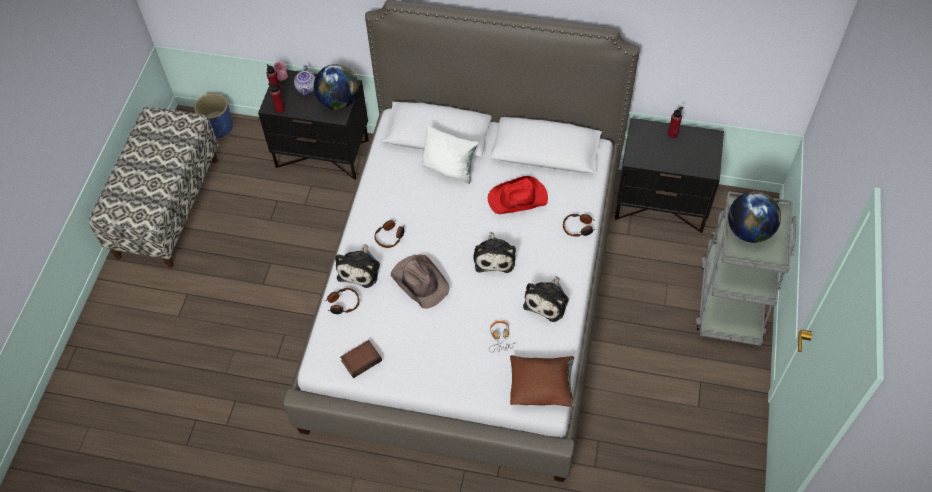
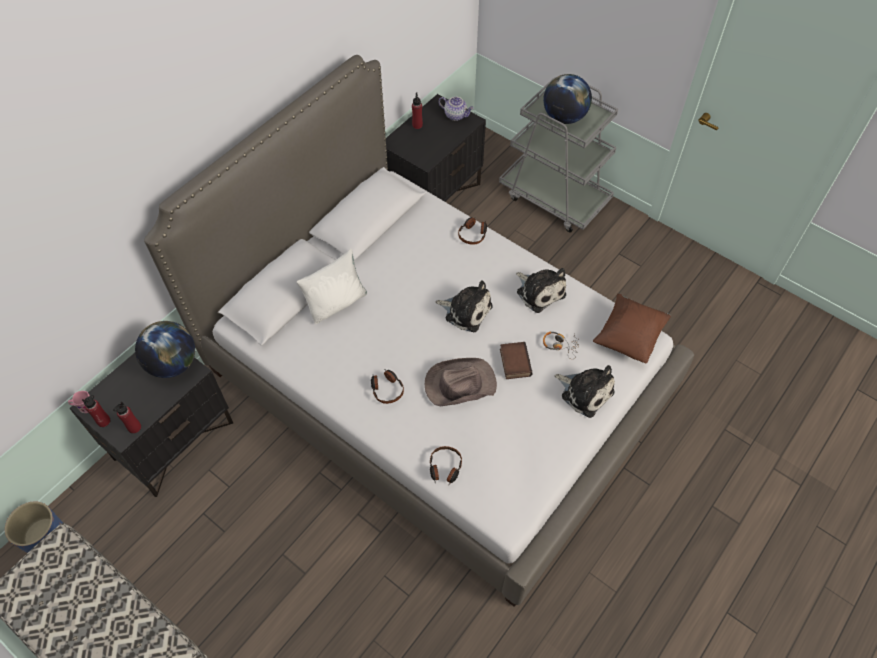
camera: 65 degrees left, 0 degrees up
(307, 88) = (128, 387): teapot -> teapot (456, 115)
(360, 269) = (410, 434): plush toy -> plush toy (585, 392)
(361, 359) = (524, 477): book -> book (514, 362)
(518, 199) = (411, 263): red hat -> none

